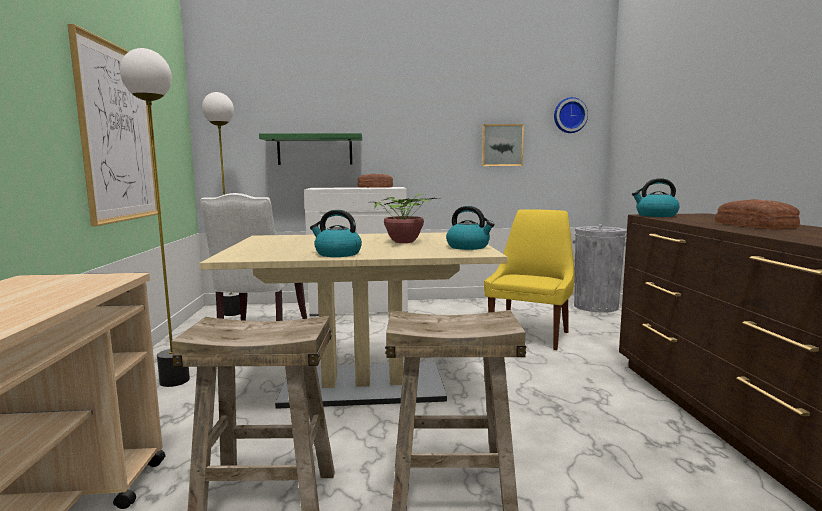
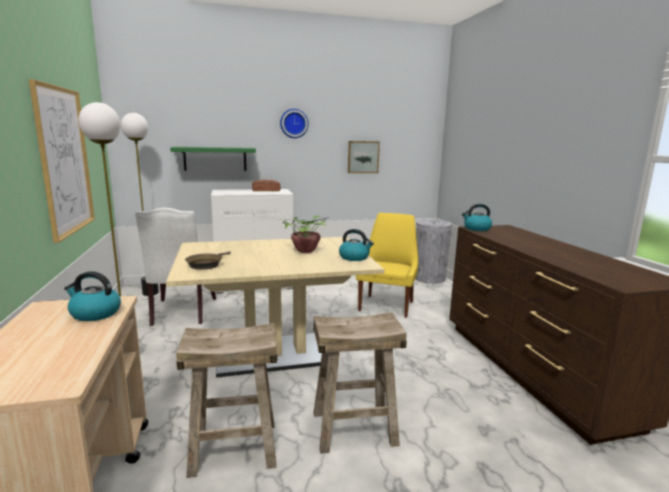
camera: 10 degrees left, 5 degrees up
(264, 250) = (206, 264): none -> brown frying pan
(337, 254) = (264, 268): kettle -> kettle (95, 313)
(569, 115) = (413, 135): wall clock -> wall clock (294, 123)
(755, 225) = (538, 244): bread -> none

